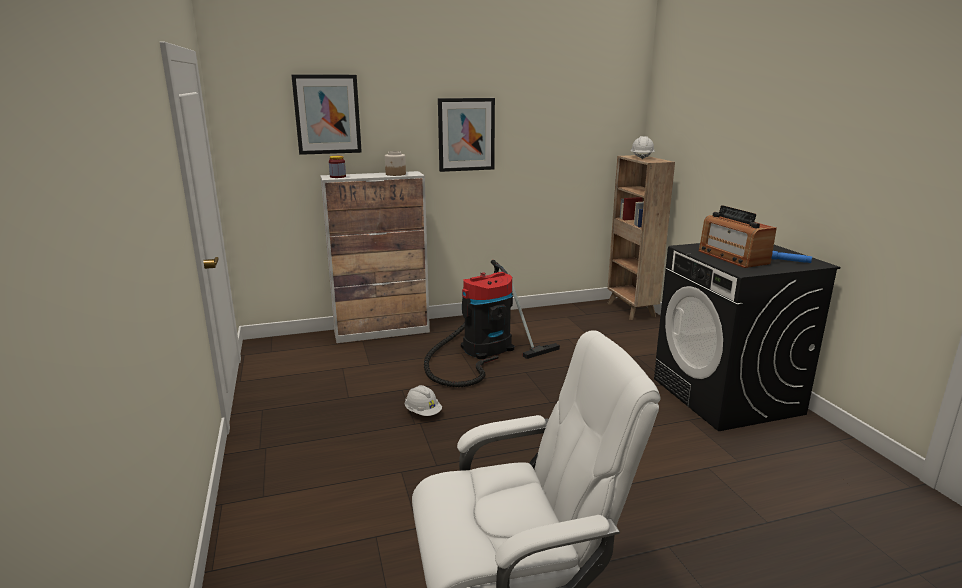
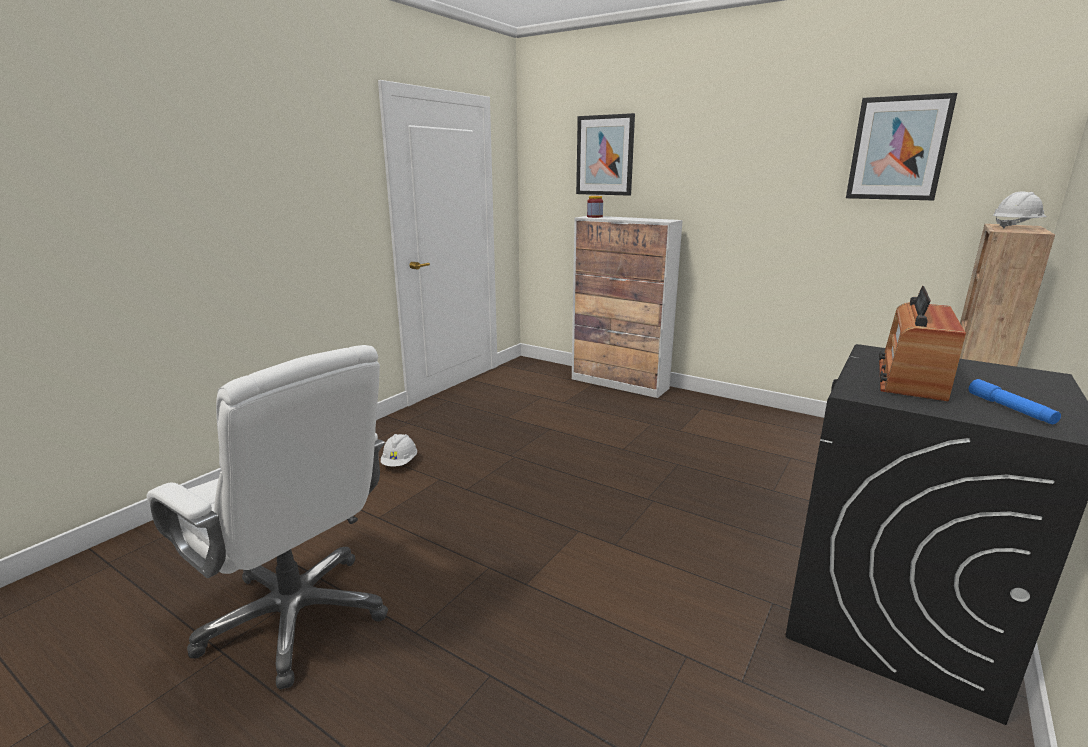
camera: 50 degrees right, 0 degrees up
(395, 174) = (648, 219): jar -> none
(423, 412) = (531, 451): white hard hat -> white hard hat (400, 463)
(466, 134) = (747, 181): picture -> picture (898, 148)
(483, 351) = (674, 430): vacuum cleaner -> none

